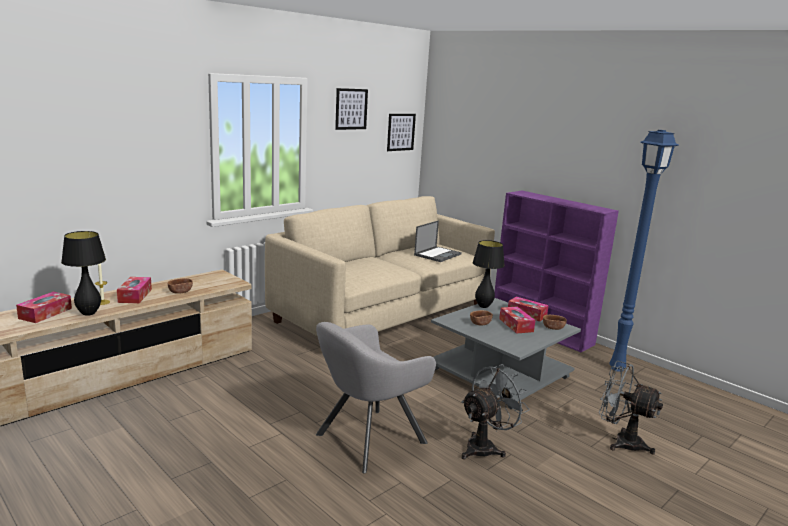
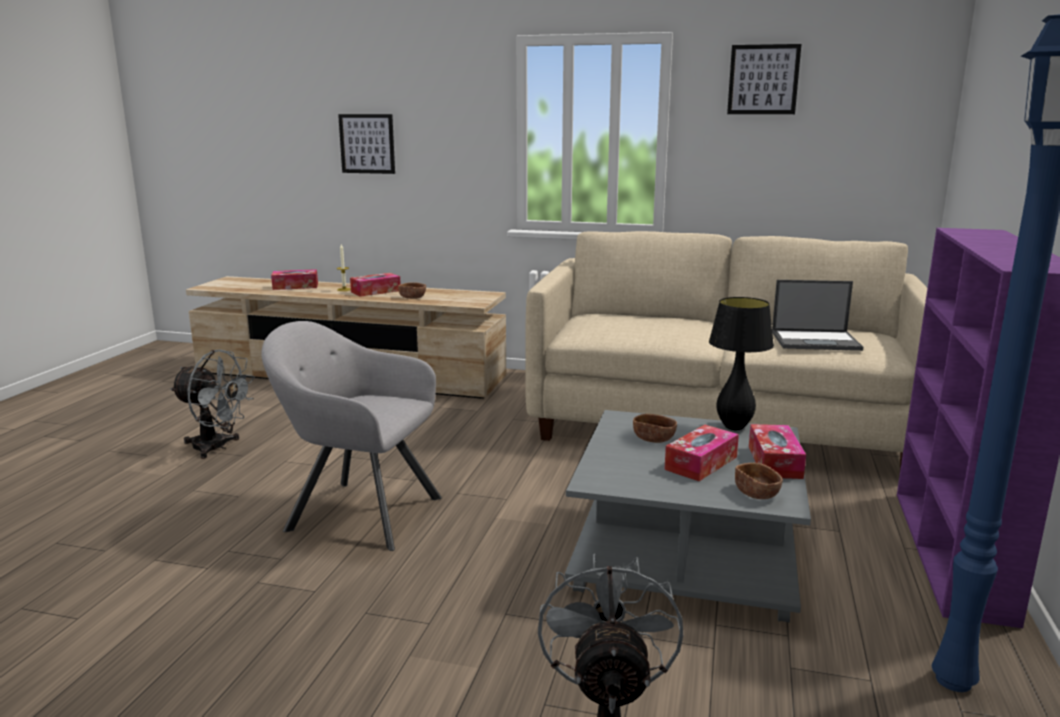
camera: 60 degrees right, 0 degrees up
(89, 313) = (313, 293): black table lamp -> none
(401, 132) = (888, 122): picture -> picture (367, 144)
(485, 447) = (426, 597): grey fan -> grey fan (217, 447)

